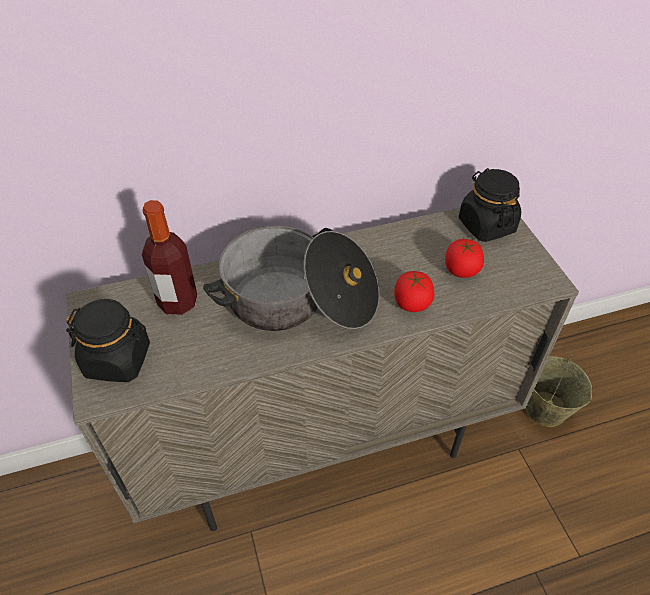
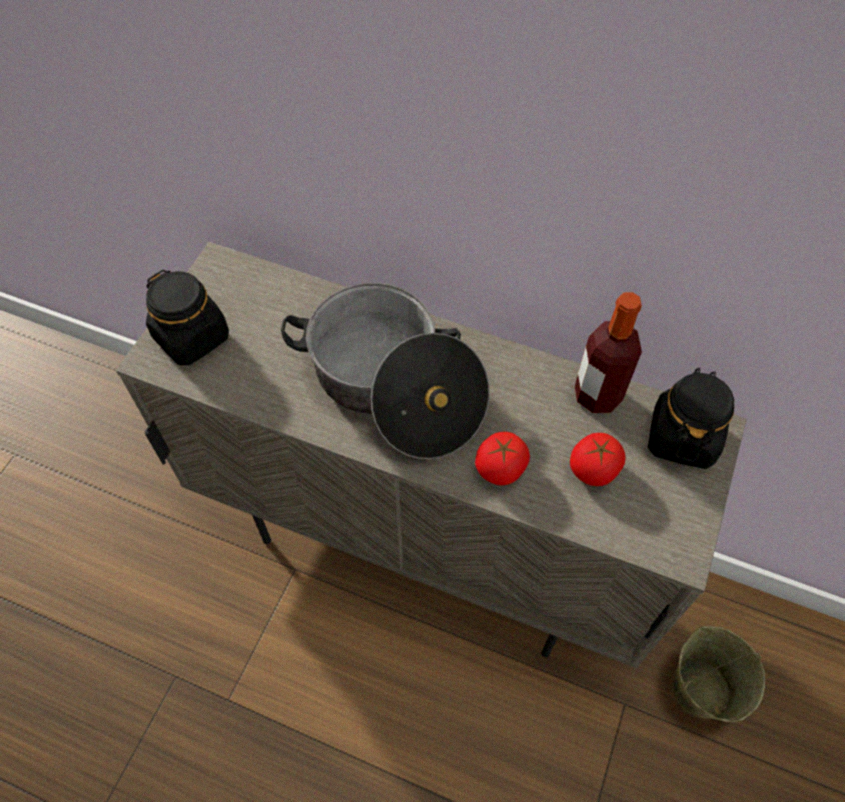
camera: 40 degrees right, 10 degrees up
(178, 302) = (287, 313): bottle -> bottle (597, 395)

